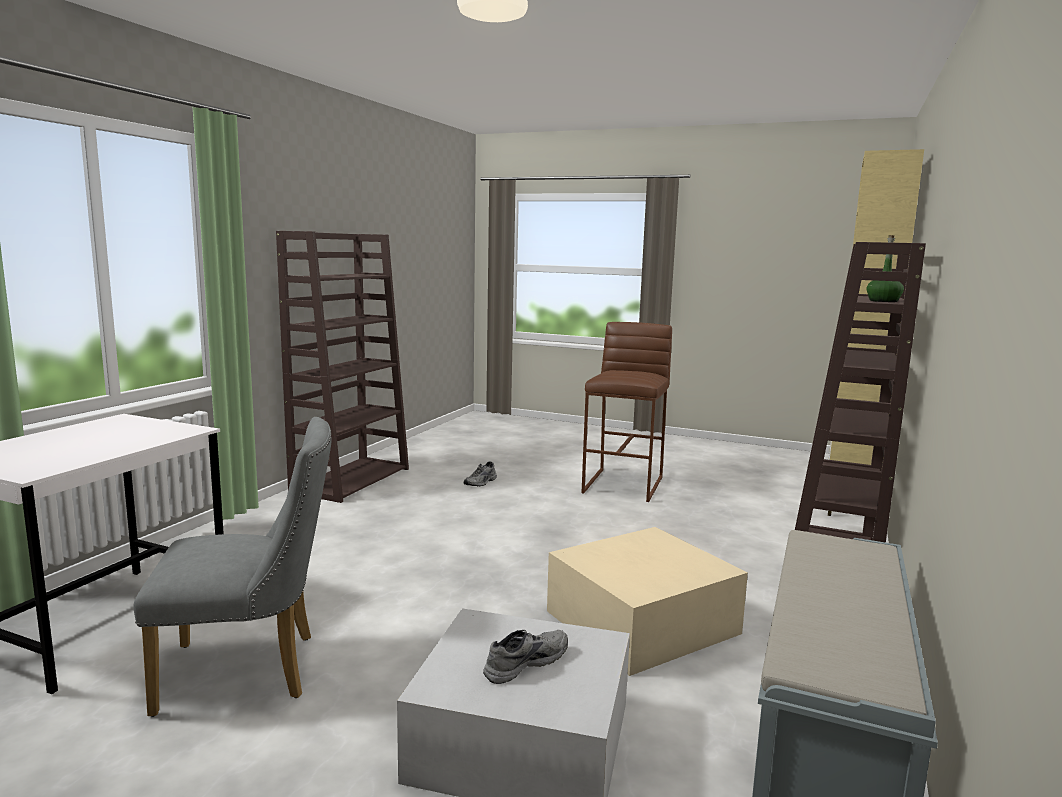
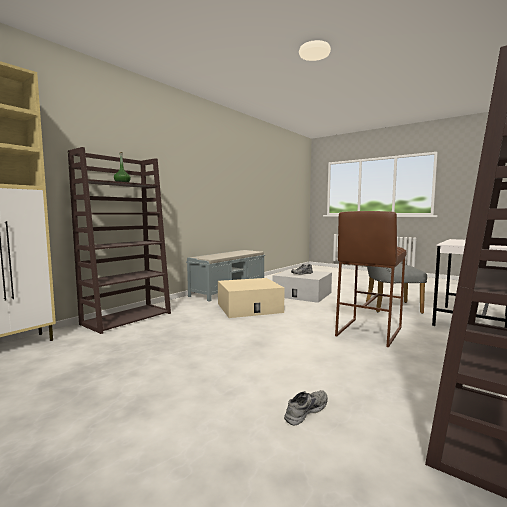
camera: 165 degrees left, 5 degrees down
(624, 484) = (143, 389): brown stool -> brown stool (368, 331)

